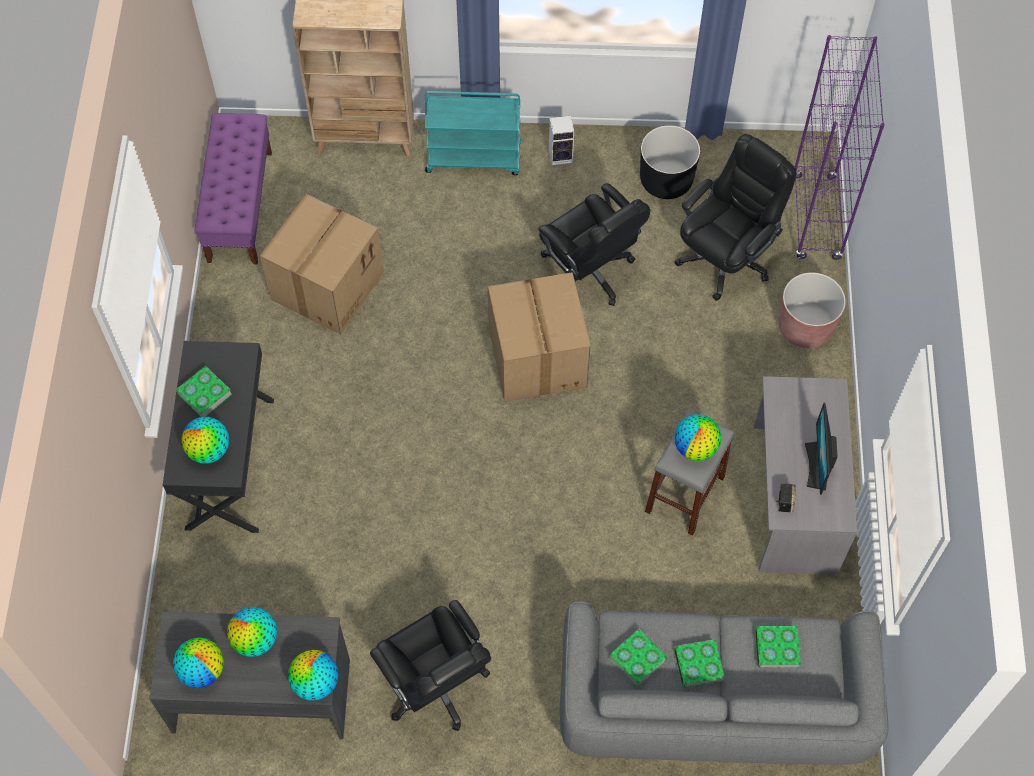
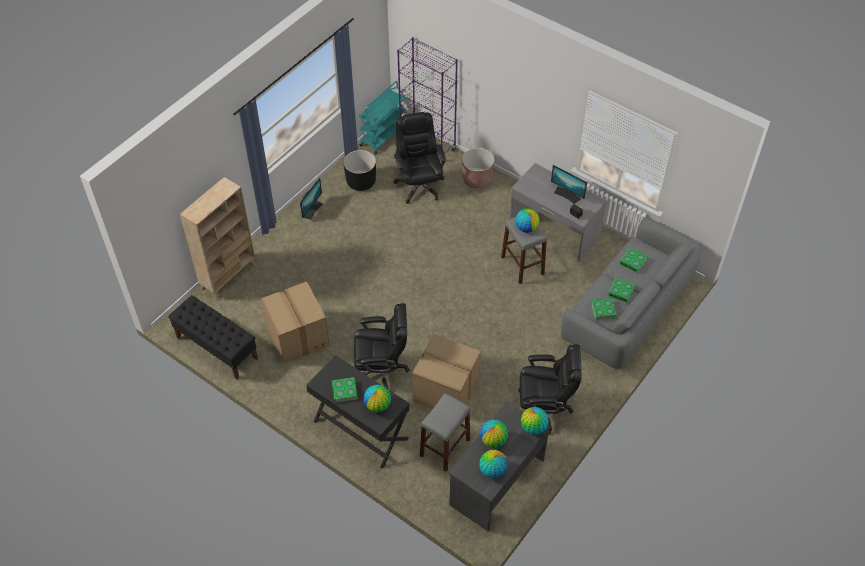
camera: 55 degrees left, 10 degrees down
(240, 206) = (216, 348): purple bench -> black bench
(273, 590) = (445, 447): none -> grey stool
(474, 158) = (281, 241): turquoise cart -> turquoise cart (383, 135)
(536, 357) = (409, 278): cardboard box -> cardboard box (445, 390)
(561, 155) = (312, 210): speaker -> monitor
(588, 272) = (383, 235): black office chair -> black office chair (381, 369)

